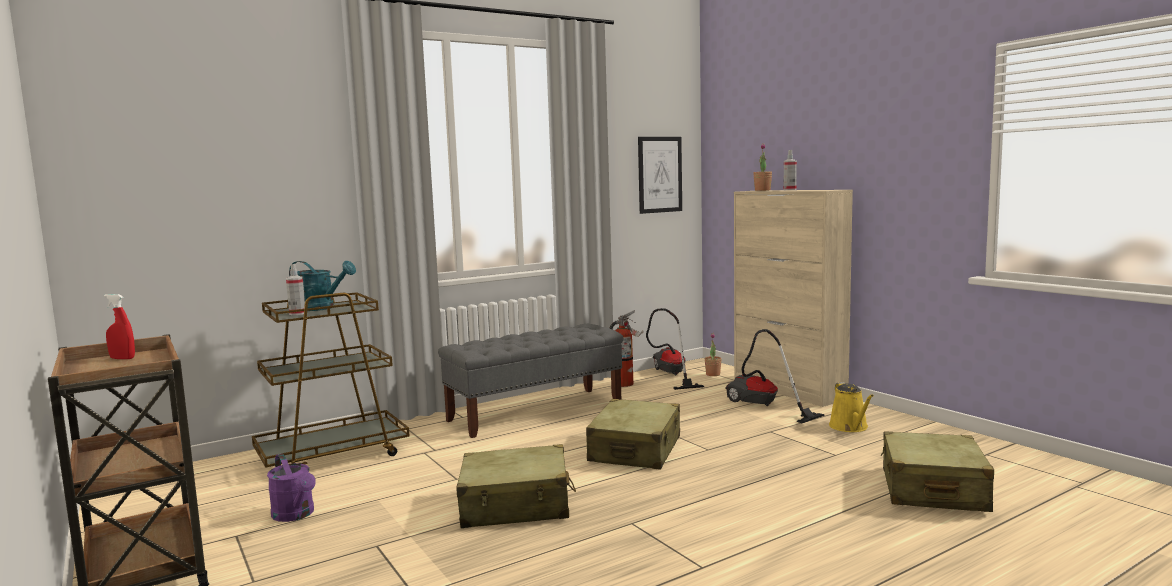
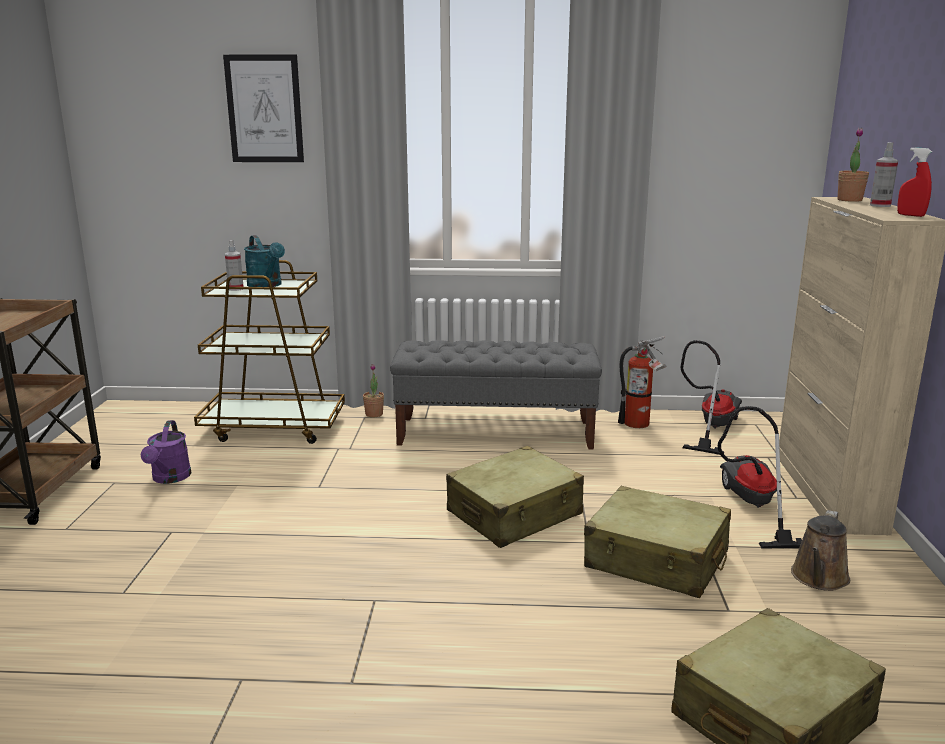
camera: 35 degrees right, 10 degrees up
(122, 358) = (23, 316): red spray bottle -> red spray bottle (910, 215)
(516, 505) = (317, 535): beige suitcase -> beige suitcase (656, 560)
(660, 174) = (749, 158): picture -> picture (264, 109)
(713, 374) = (763, 440): potted plant -> potted plant (374, 414)
(850, 427) = (819, 578): yellow watering can -> brown watering can

